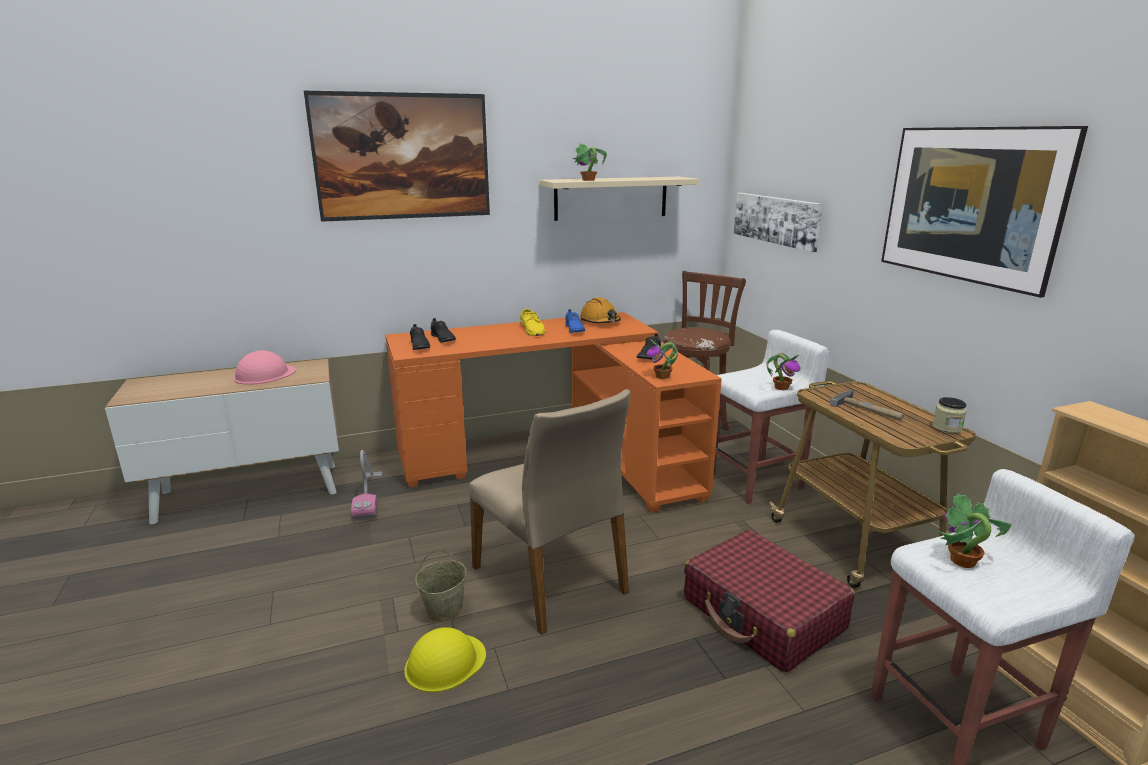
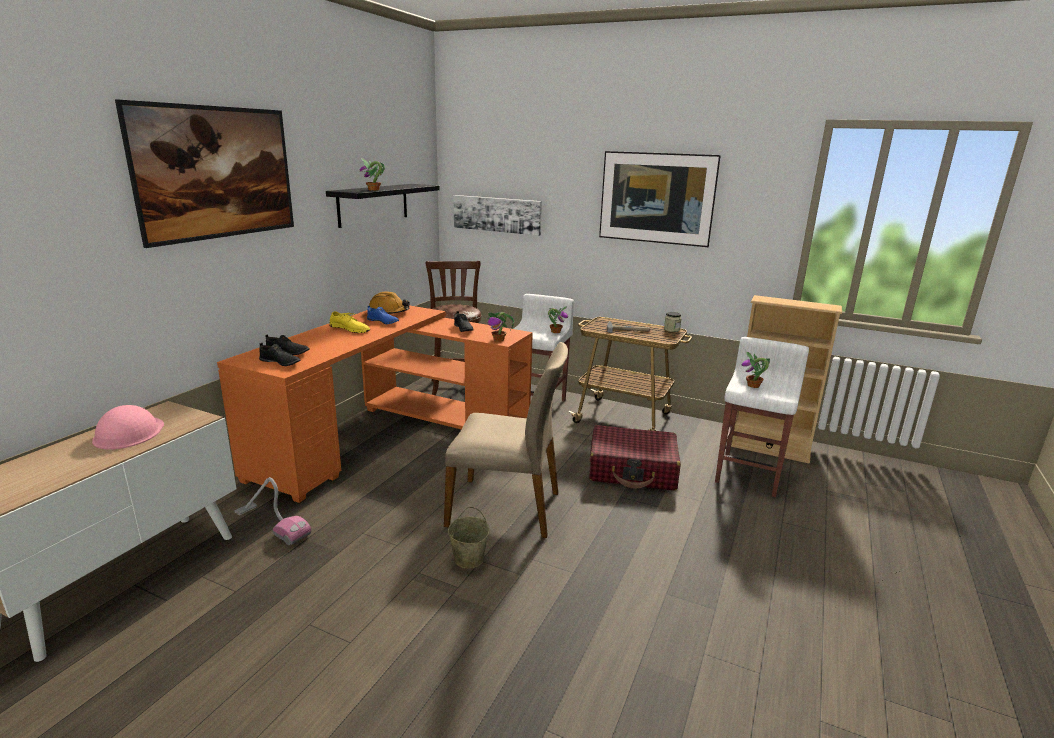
camera: 45 degrees left, 0 degrees up
(445, 662) = (517, 583): yellow hard hat -> none
(611, 198) = (373, 204): beige shelf -> black shelf

